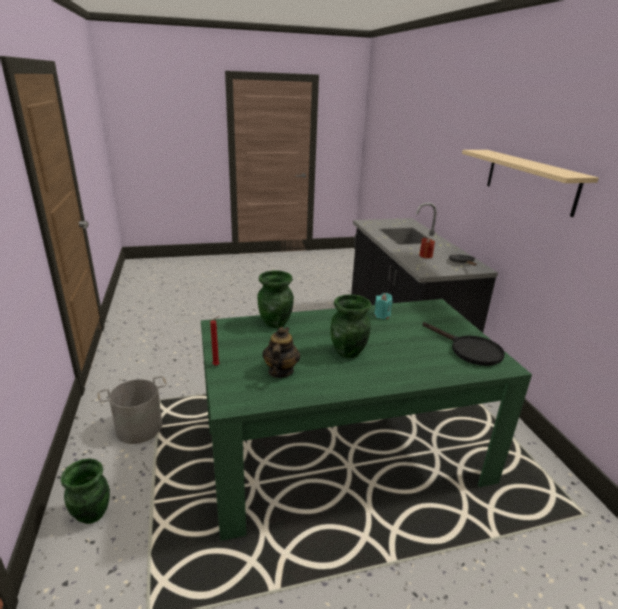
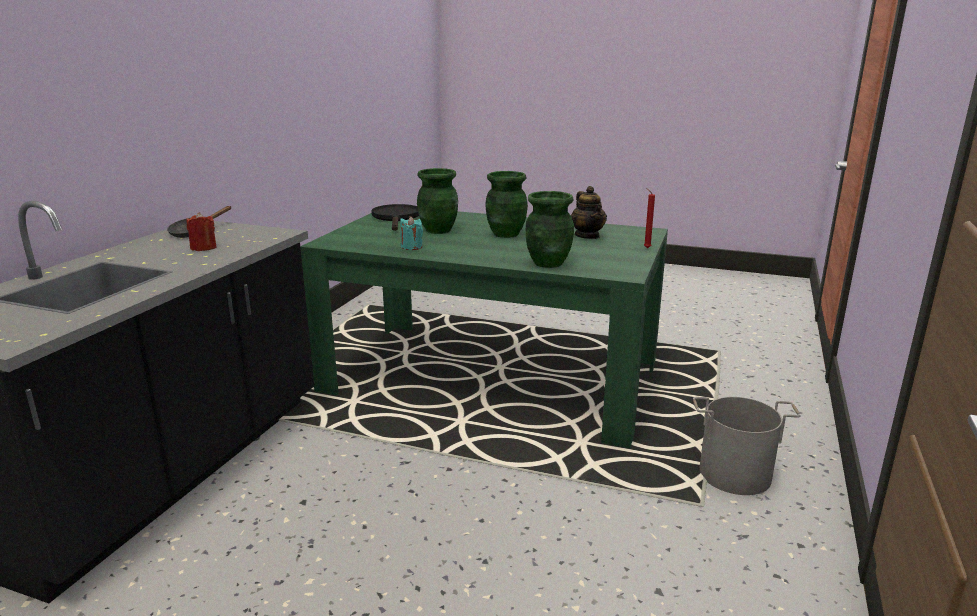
camera: 145 degrees left, 5 degrees down
(92, 514) = (779, 410): green vase -> green vase (438, 230)
(280, 371) = (587, 236): teapot -> teapot turned 60 degrees counterclockwise
(530, 180) = (177, 73): beige shelf -> none

